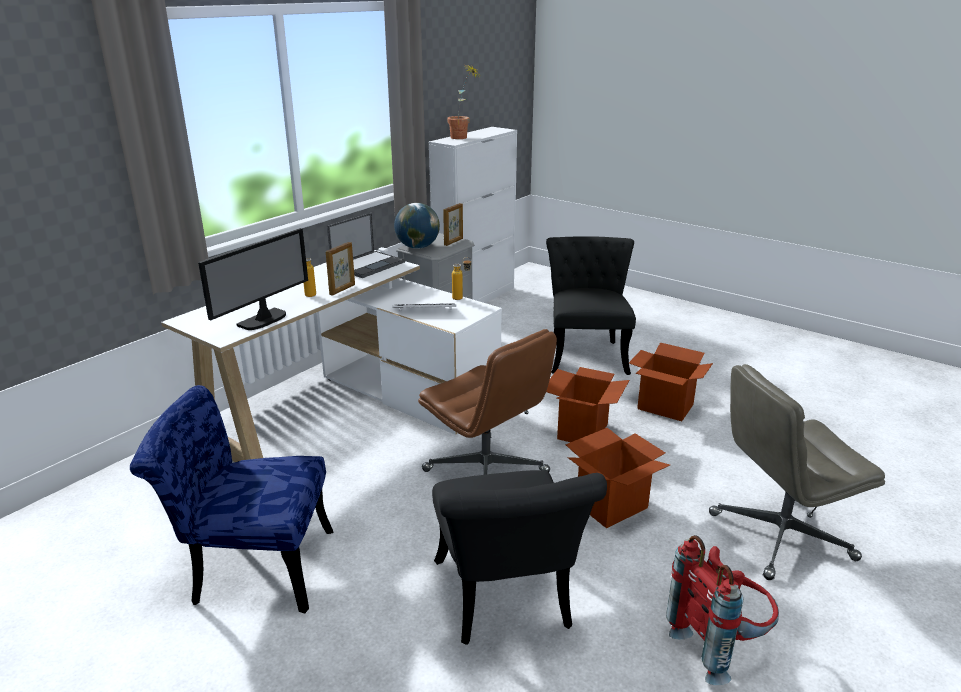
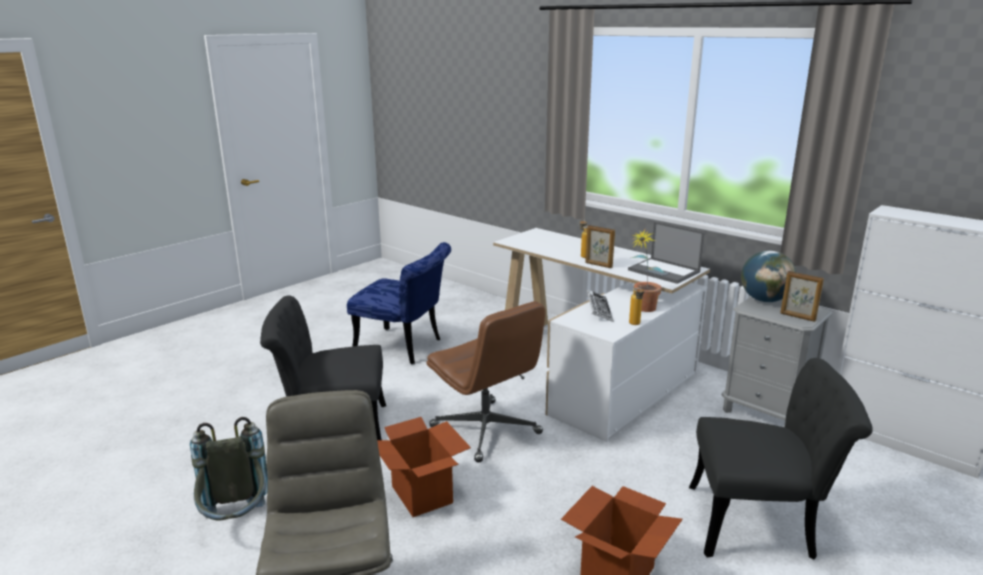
camera: 95 degrees right, 5 degrees down
(252, 567) = (405, 348): blue chair -> blue chair turned 105 degrees clockwise
(264, 320) = (535, 248): monitor -> none
(463, 138) = (924, 216): potted plant -> potted plant (642, 310)
(487, 472) = (486, 430): brown office chair -> brown office chair turned 90 degrees counterclockwise
(582, 431) = (555, 494): cardboard box -> none
(719, 645) = (236, 523): red backpack -> grey backpack

